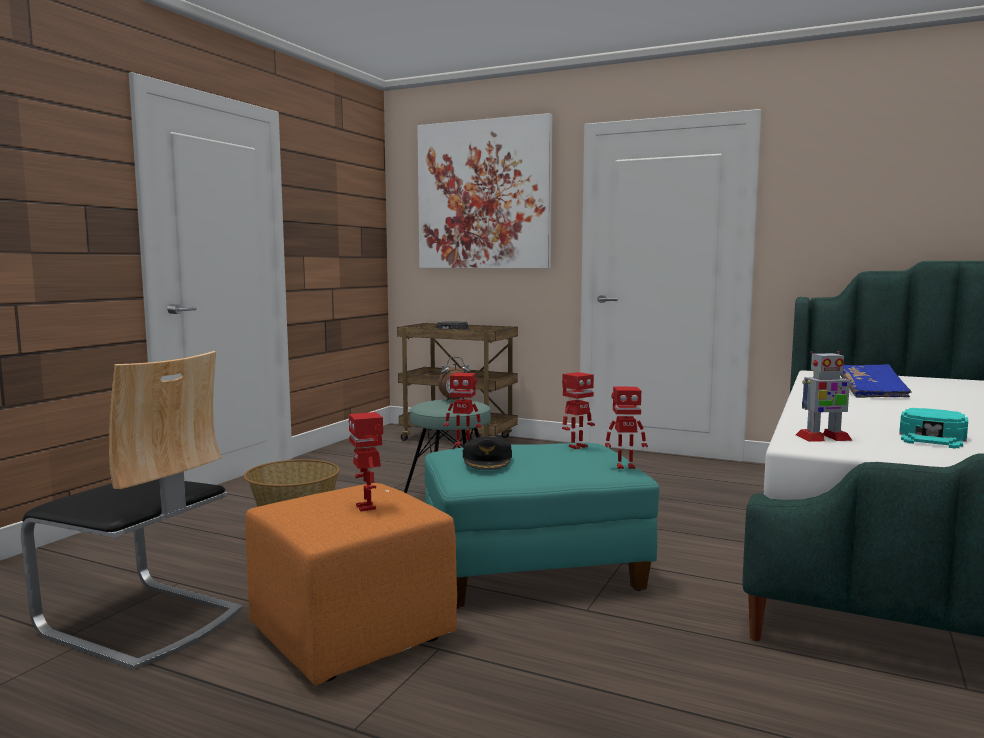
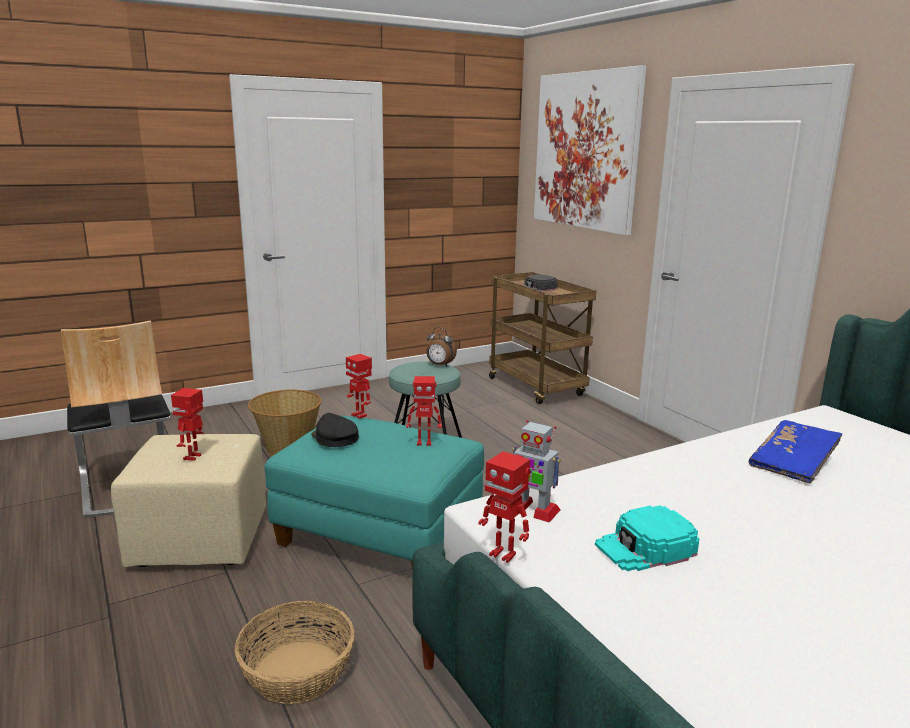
camera: 35 degrees right, 10 degrees up
(353, 634) = (202, 540): orange ottoman -> beige ottoman
(487, 460) = (334, 438): black cap -> black cap turned 105 degrees clockwise
(625, 466) = (419, 476): toy robot -> toy robot (503, 554)
(669, 689) = (297, 672): none -> basket

